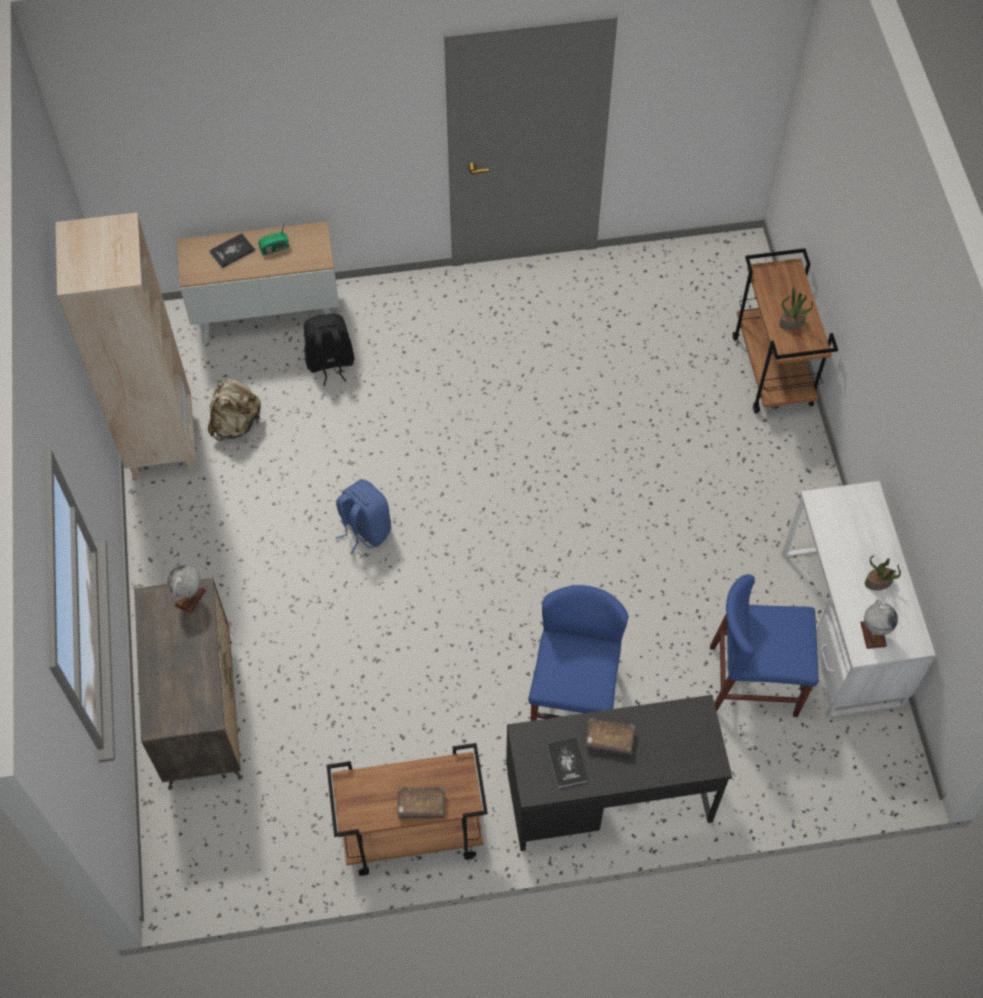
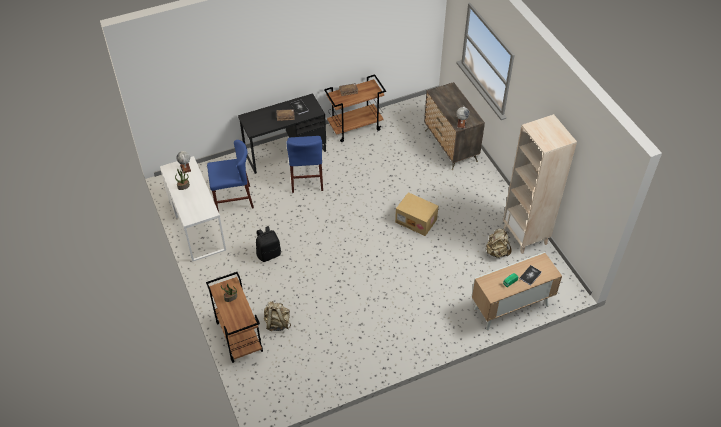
camera: 165 degrees right, 10 degrees down
(330, 363) = (467, 290): black backpack -> black backpack (269, 254)
(364, 529) = (416, 220): blue backpack -> cardboard box
(698, 380) = (277, 323): none -> beige backpack

